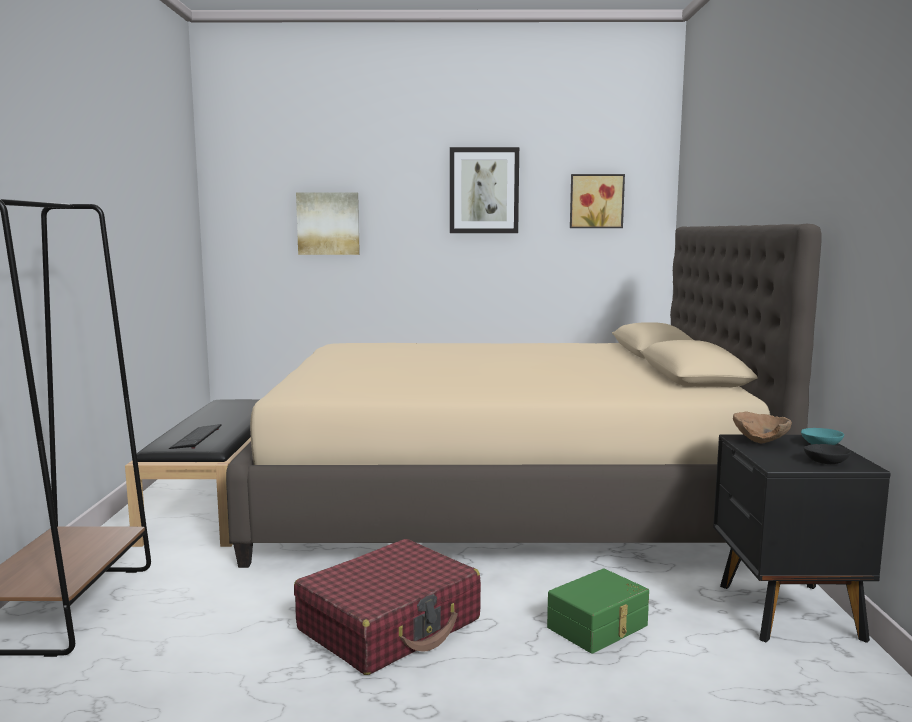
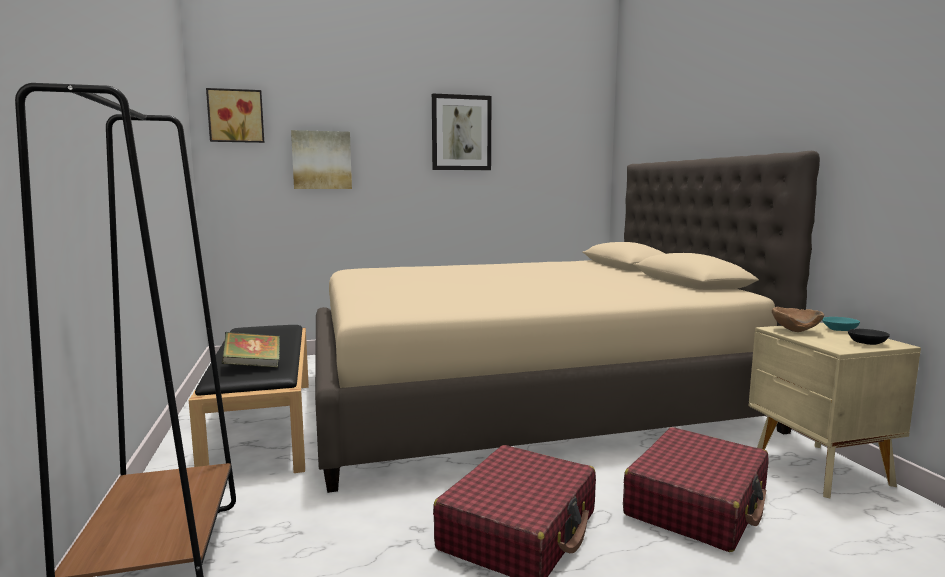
camera: 15 degrees left, 0 degrees up
(196, 438) = (253, 366): keyboard -> book
(596, 201) = (552, 144): picture -> picture (236, 116)
(599, 627) = (697, 504): green storage box -> red suitcase
(787, 612) = (821, 470): black nightstand -> beige nightstand

